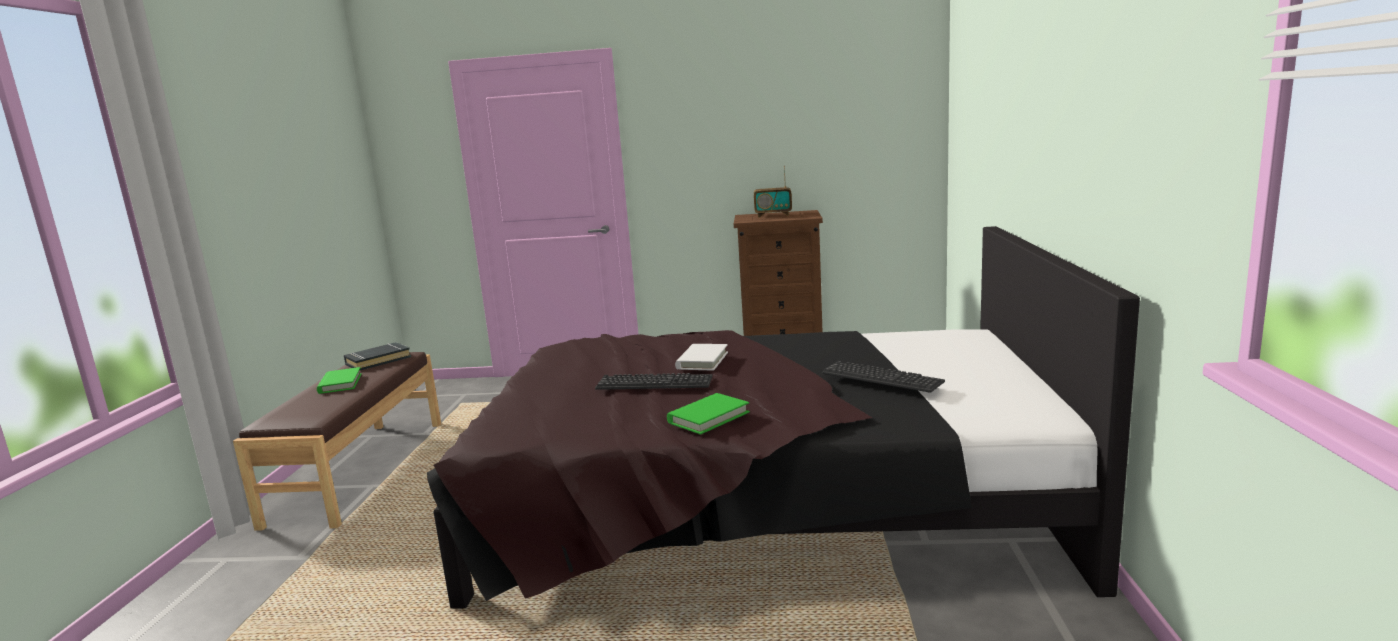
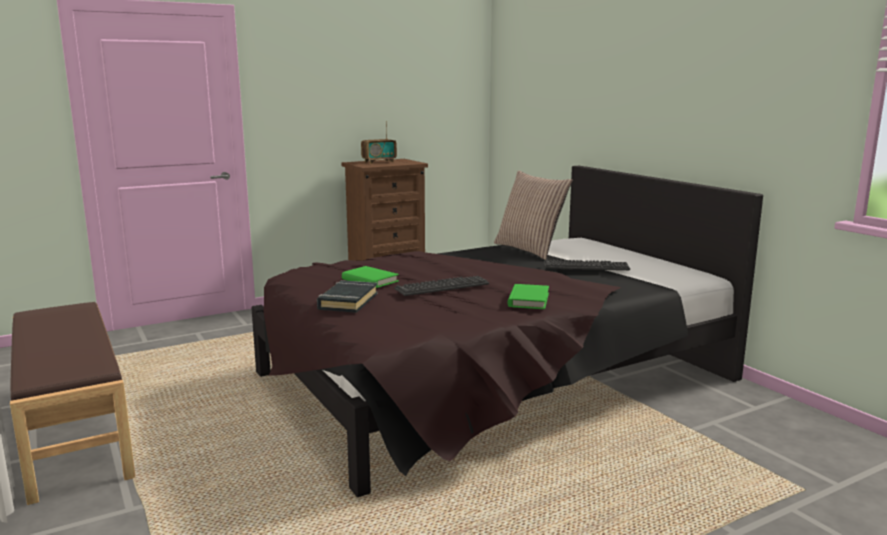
camera: 35 degrees left, 0 degrees up
(340, 383) = (54, 337): green book -> green book (370, 280)
(378, 361) = (55, 314): black book -> black book (347, 301)
(702, 360) = (446, 270): white book -> none
(871, 342) = (530, 249): none -> pillow

